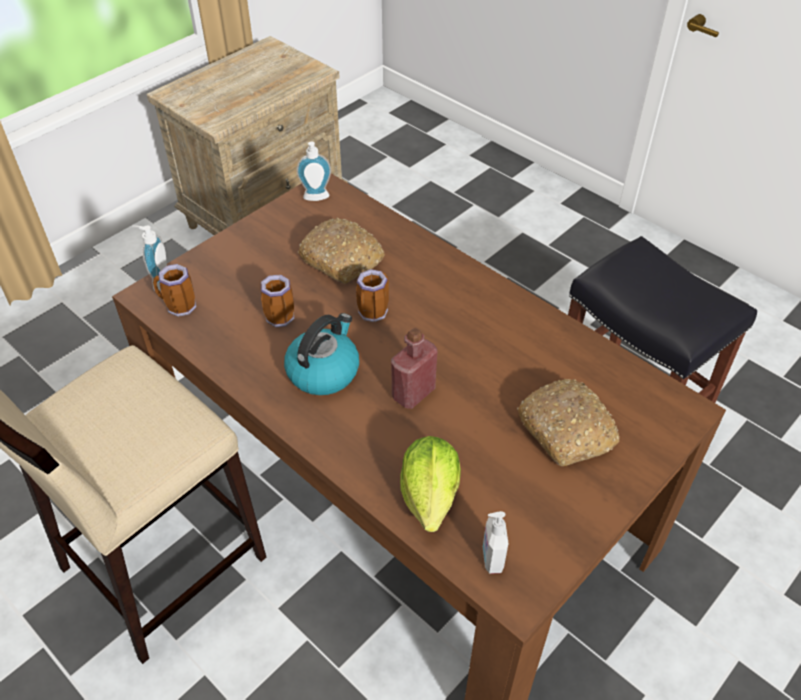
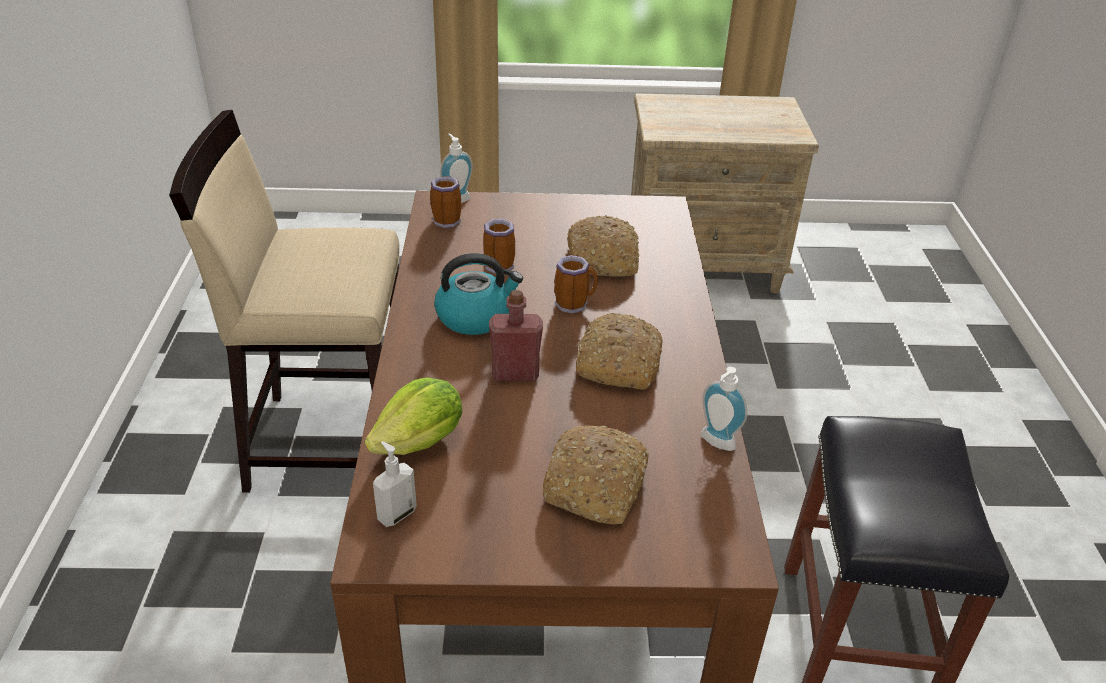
camera: 45 degrees right, 10 degrees down
(316, 199) = (647, 211): soap dispenser -> soap dispenser (715, 443)
(461, 333) = (618, 362): none -> bread

